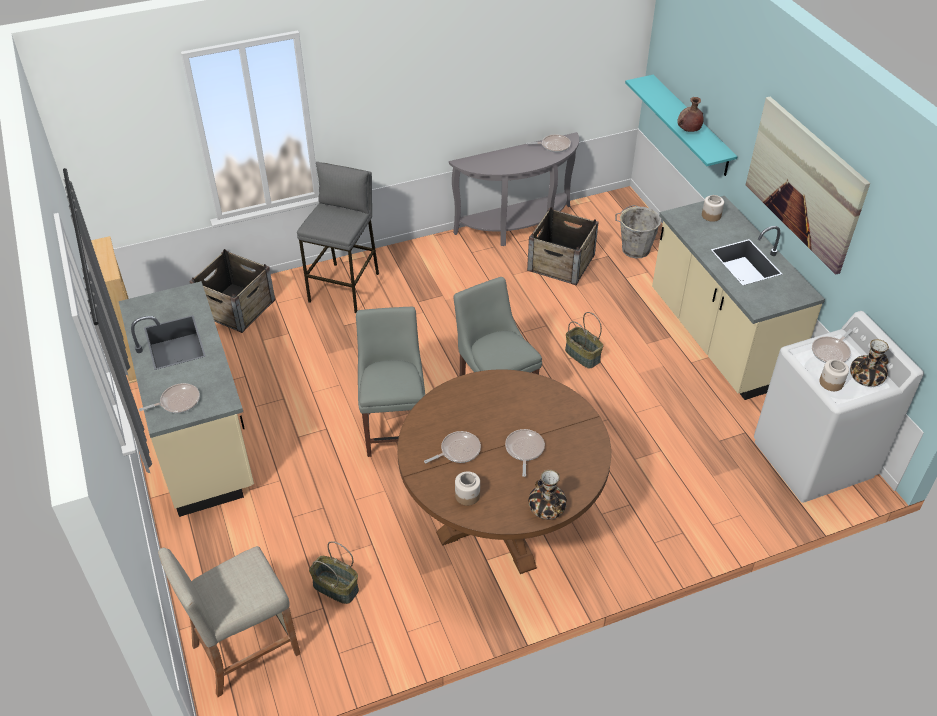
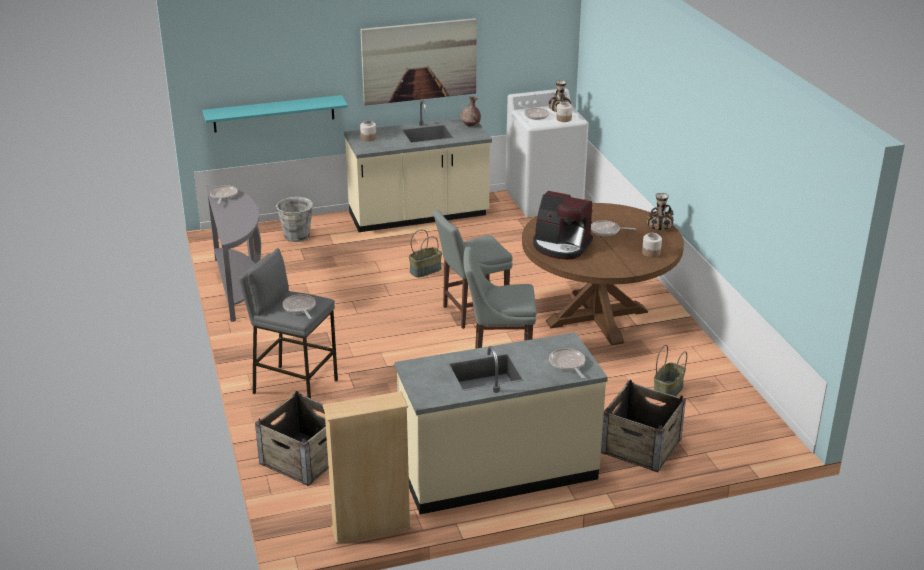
camera: 85 degrees left, 15 degrees down
(245, 649) = (730, 434): beige stool -> none
(458, 451) = (608, 254): frying pan -> frying pan (300, 308)
(475, 405) = (561, 246): none -> coffee machine
(560, 262) = (301, 270): crate -> crate (641, 446)
(688, 131) = (299, 106): brown vase -> brown vase (471, 126)

